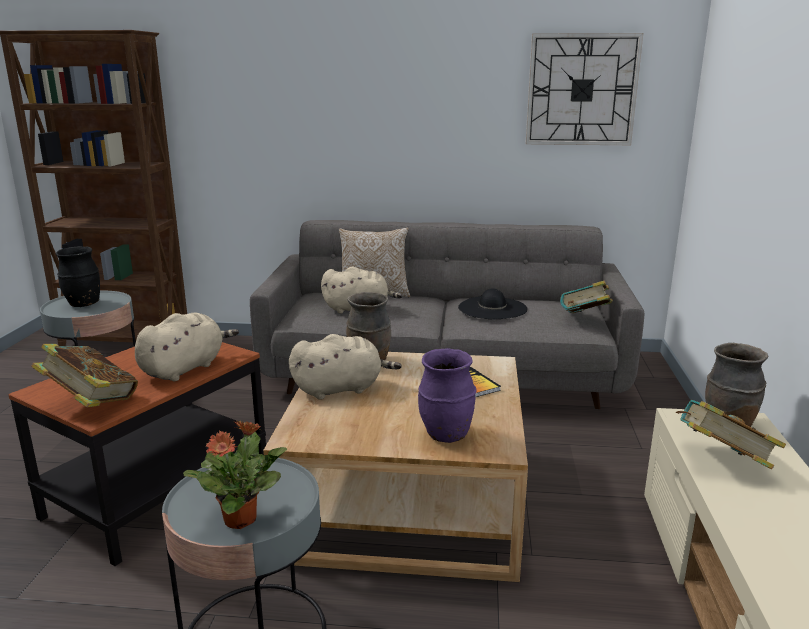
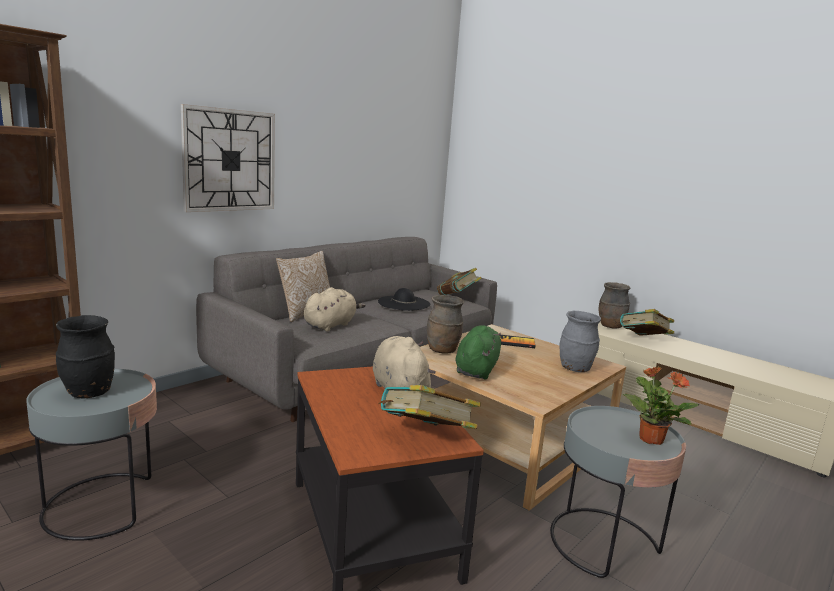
camera: 55 degrees left, 5 degrees down
(341, 389) = (476, 369): beige plush toy -> green plush toy
(446, 435) = (575, 369): purple vase -> grey vase
(581, 90) = (400, 140): wall clock -> wall clock (230, 160)

